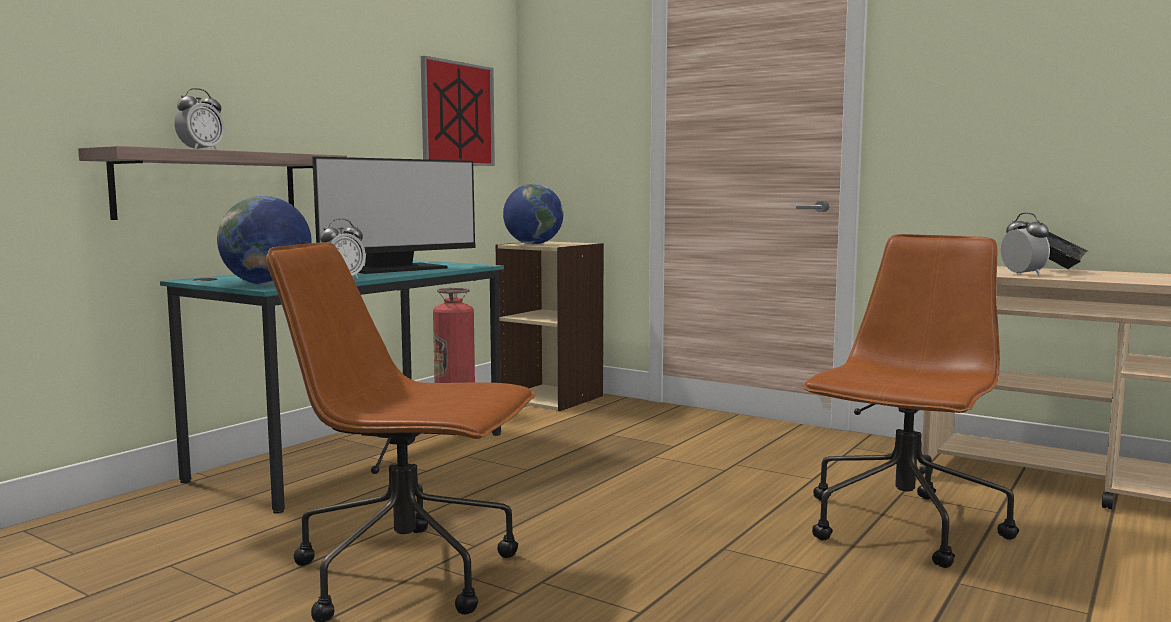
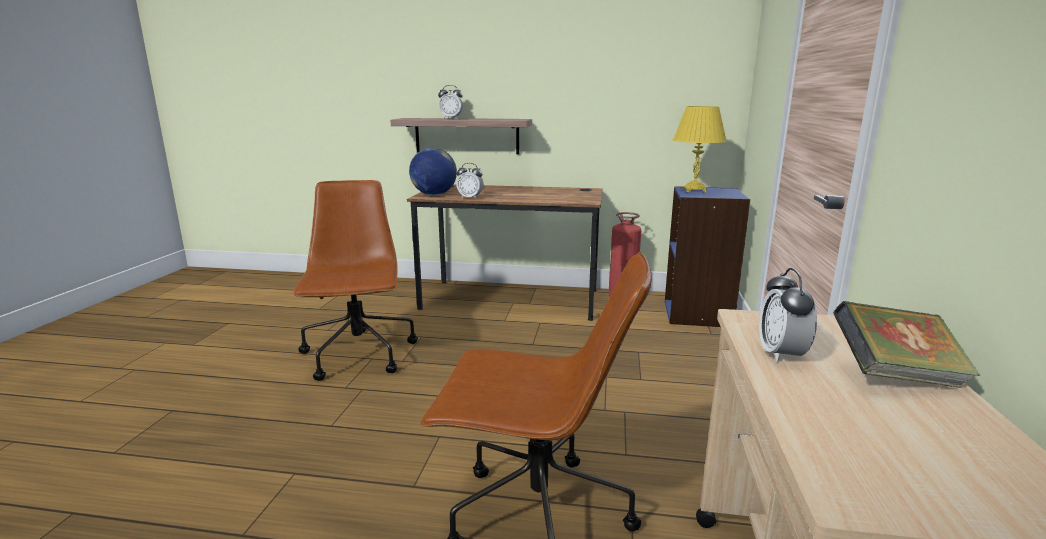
camera: 65 degrees right, 10 degrees up
(354, 456) = (510, 299): turquoise desk -> brown desk
(395, 269) = (536, 195): monitor -> none
(457, 114) = (672, 81): picture -> none
(533, 244) = (694, 190): globe -> yellow table lamp
(551, 398) = (698, 314): beige bookcase -> blue bookcase
(1023, 275) = (781, 354): alarm clock -> alarm clock turned 135 degrees clockwise

